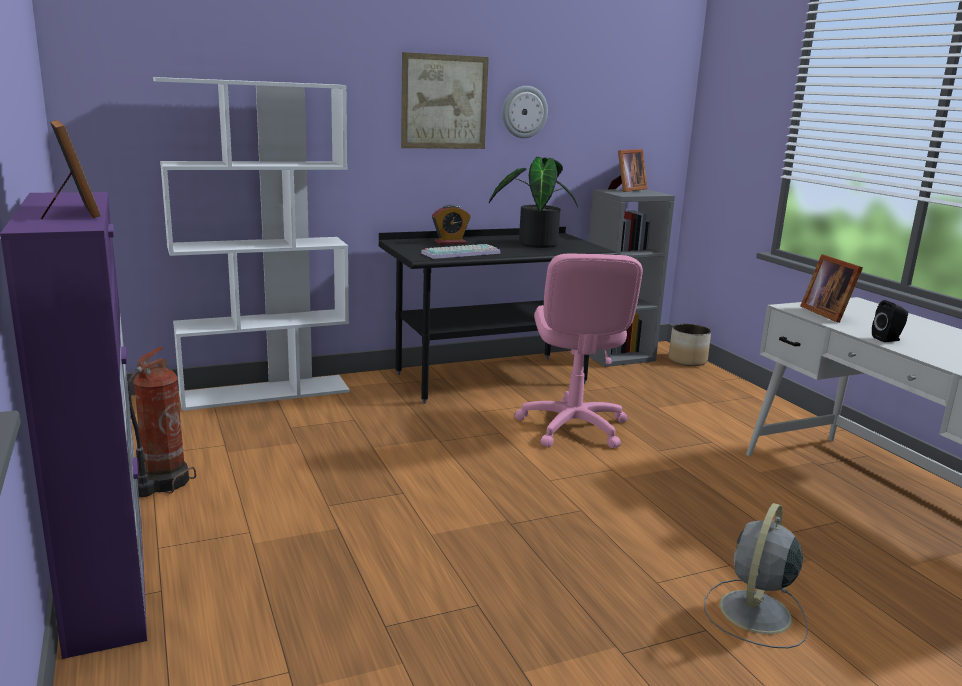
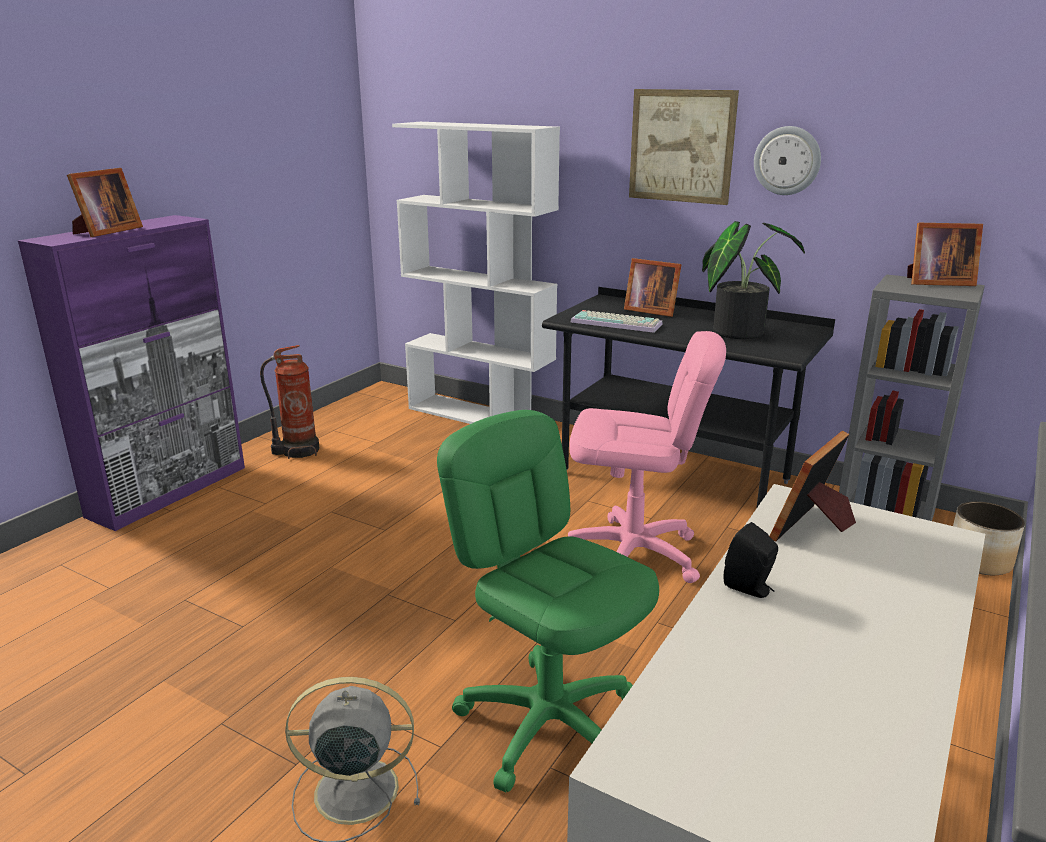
camera: 55 degrees right, 5 degrees up
(450, 242) = (650, 310): alarm clock -> picture frame
(572, 427) = (633, 555): pink office chair -> pink office chair turned 135 degrees counterclockwise
(734, 520) = (549, 723): none -> green office chair

